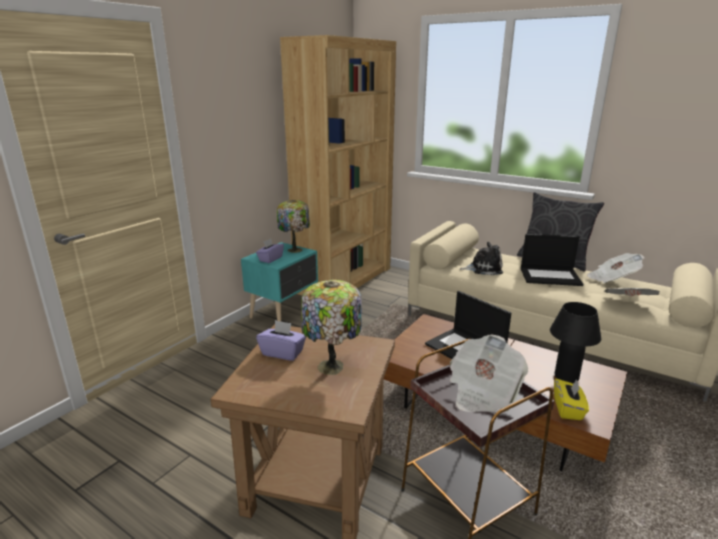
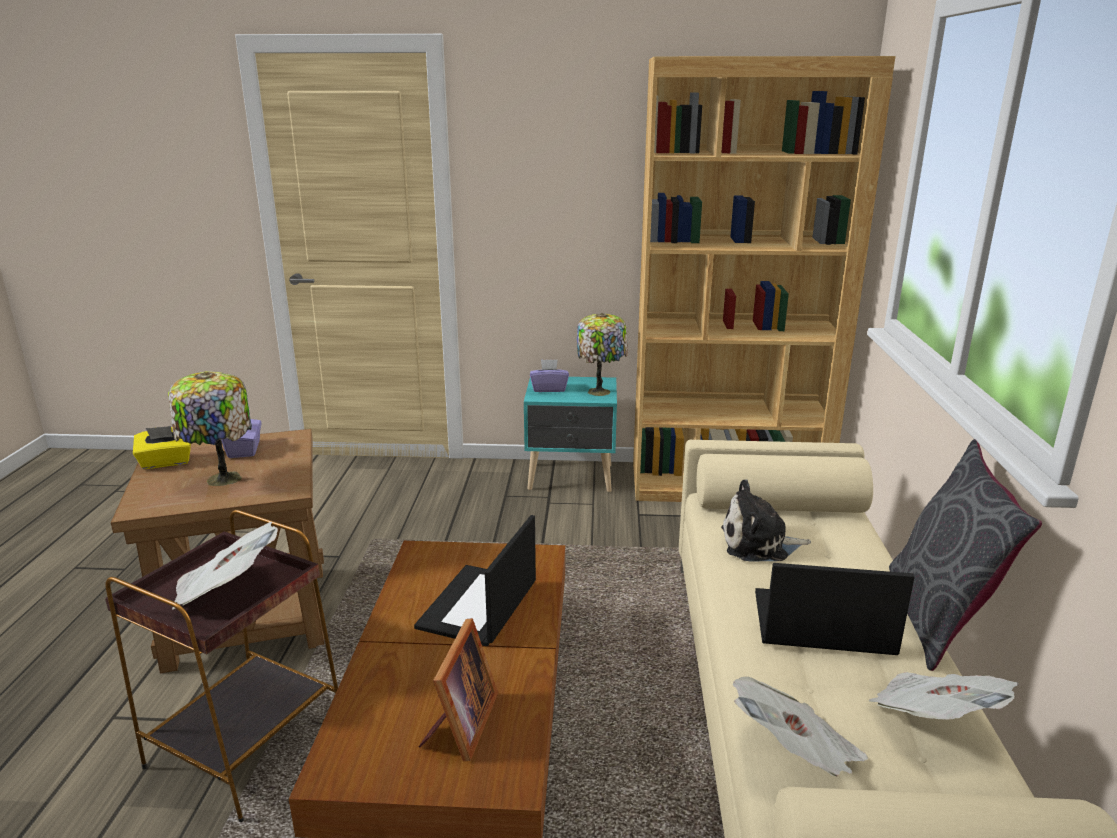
camera: 60 degrees right, 0 degrees up
(483, 268) = (759, 544): plush toy -> plush toy turned 120 degrees clockwise
(550, 276) = (821, 624): laptop -> laptop turned 120 degrees clockwise
(566, 377) = (460, 726): black table lamp -> picture frame
(568, 409) = (357, 739): yellow tissue box -> yellow tissue box (166, 462)

